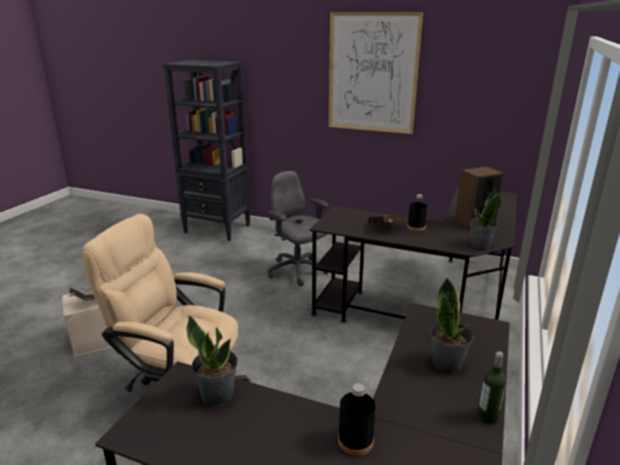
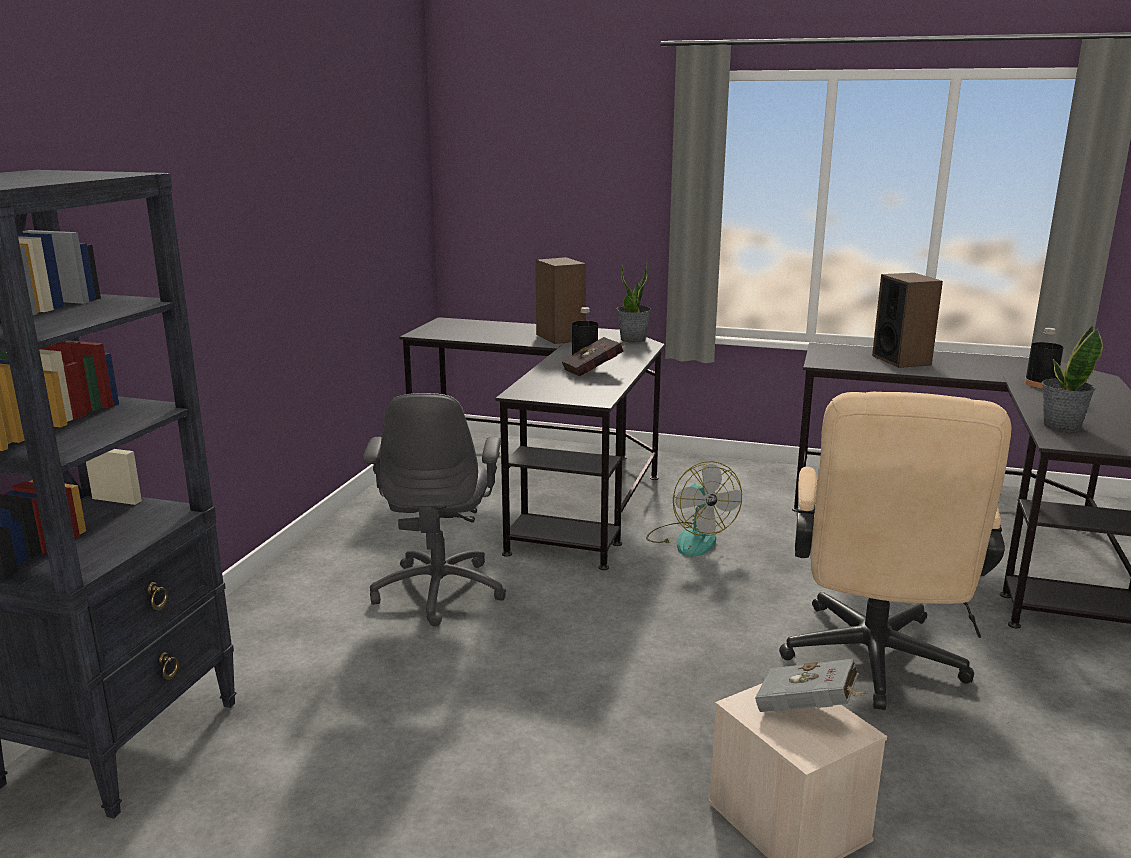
camera: 95 degrees left, 5 degrees down
(297, 271) = (440, 590): grey office chair -> grey office chair turned 45 degrees counterclockwise
(349, 349) = (690, 539): none -> fan
(372, 73) = (282, 164): picture -> none
(447, 363) = (901, 360): potted plant -> speaker
(487, 416) = (957, 355): bottle -> none

